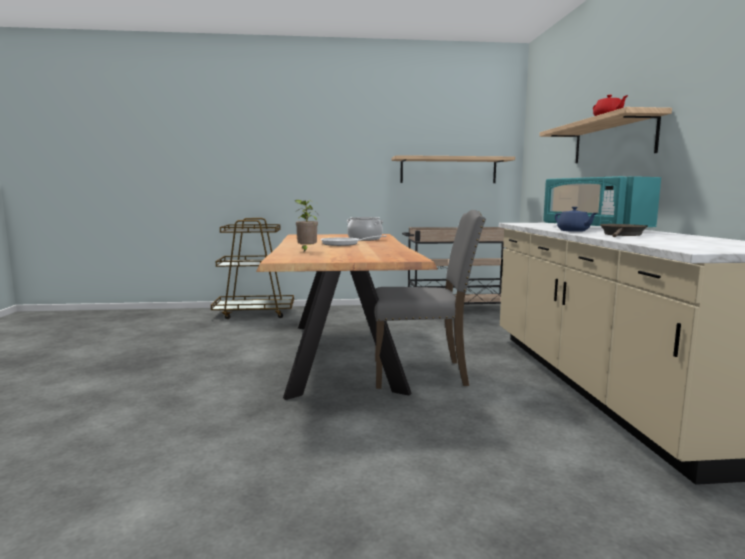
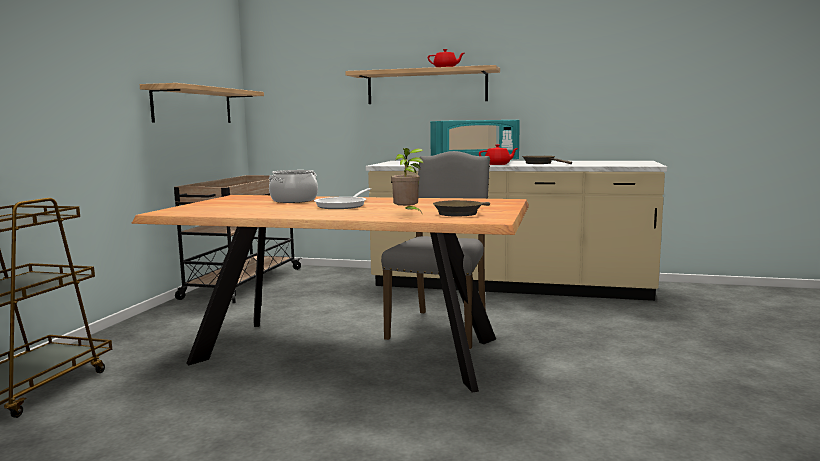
camera: 70 degrees left, 0 degrees up
(315, 256) = (460, 213): none -> brown frying pan
(573, 231) = (498, 164): blue teapot -> red teapot

